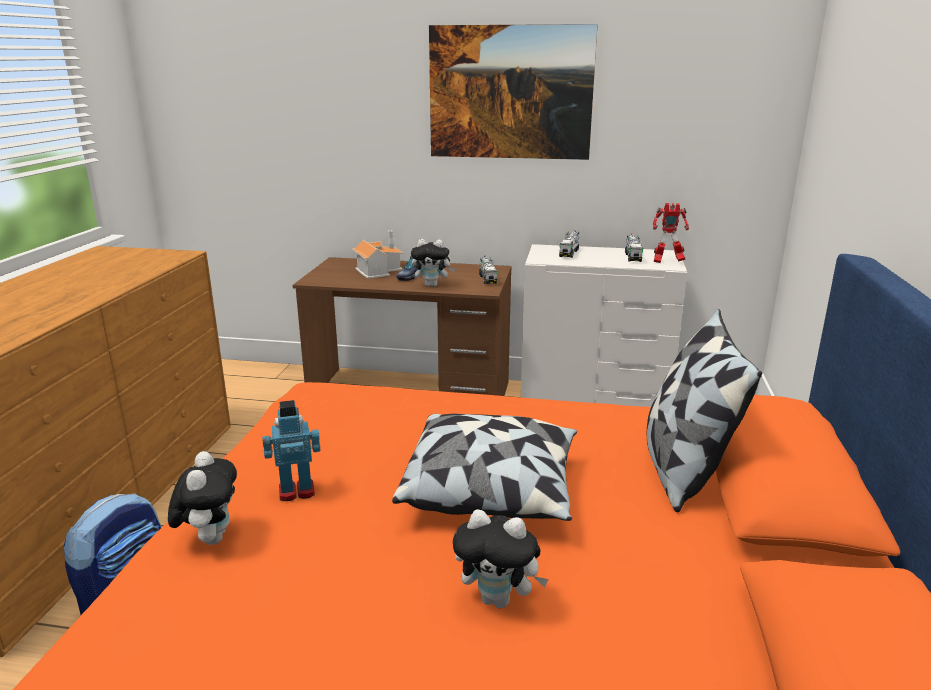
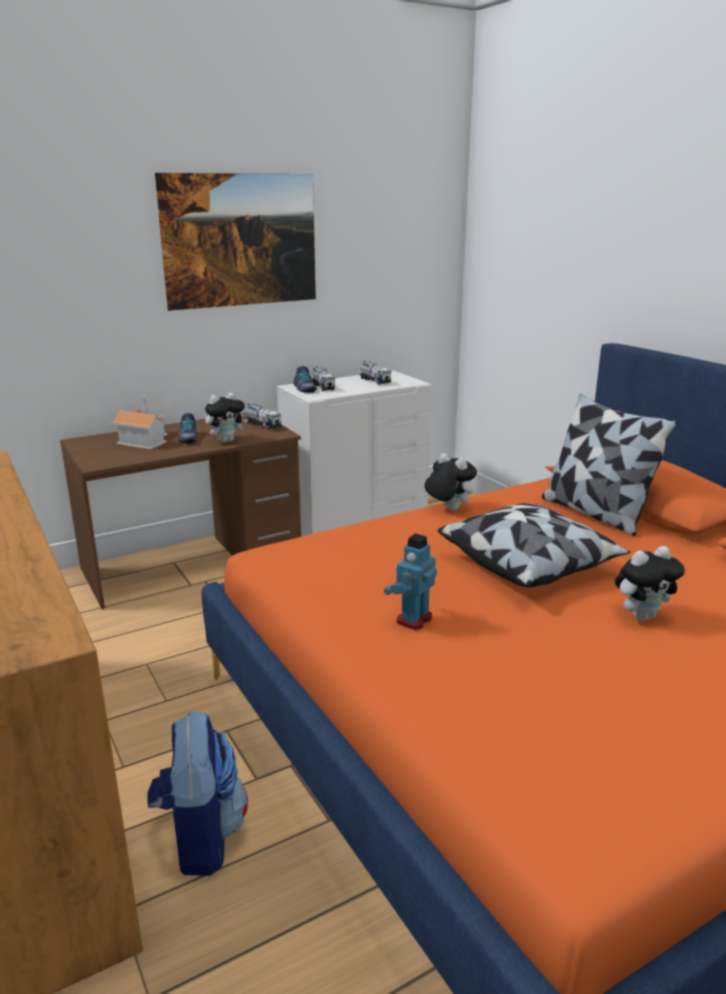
camera: 40 degrees left, 0 degrees up
(210, 538) = (418, 674): plush toy -> plush toy (448, 509)
(549, 251) = (304, 388): none -> shoe
(666, 262) = (404, 380): toy robot -> none

